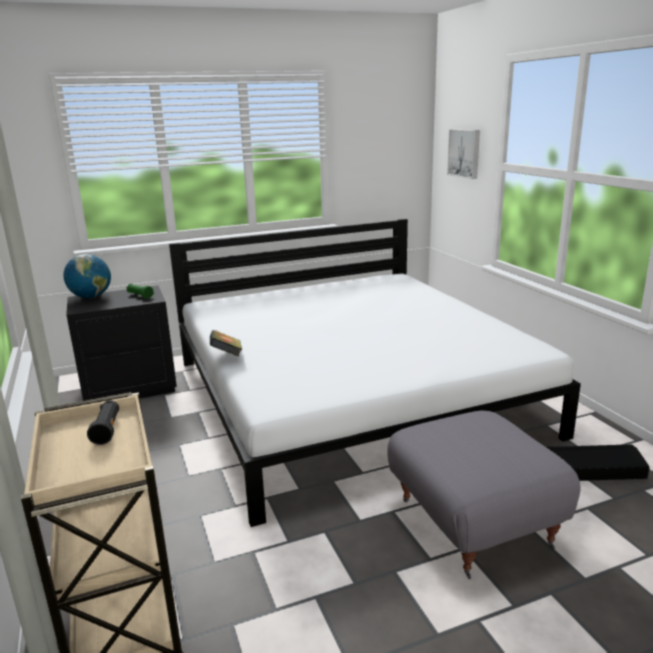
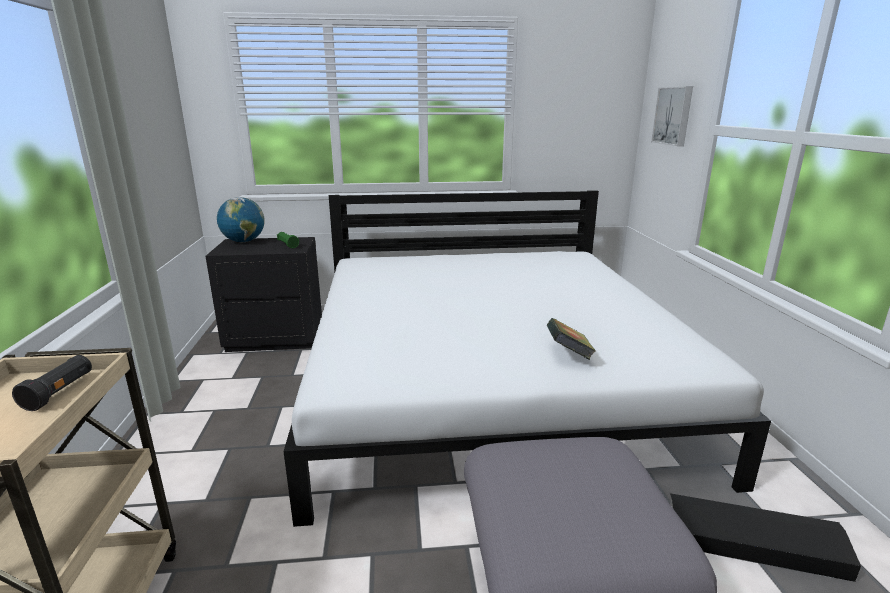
camera: 15 degrees right, 0 degrees up
(226, 356) = (333, 319): book -> book (568, 355)

